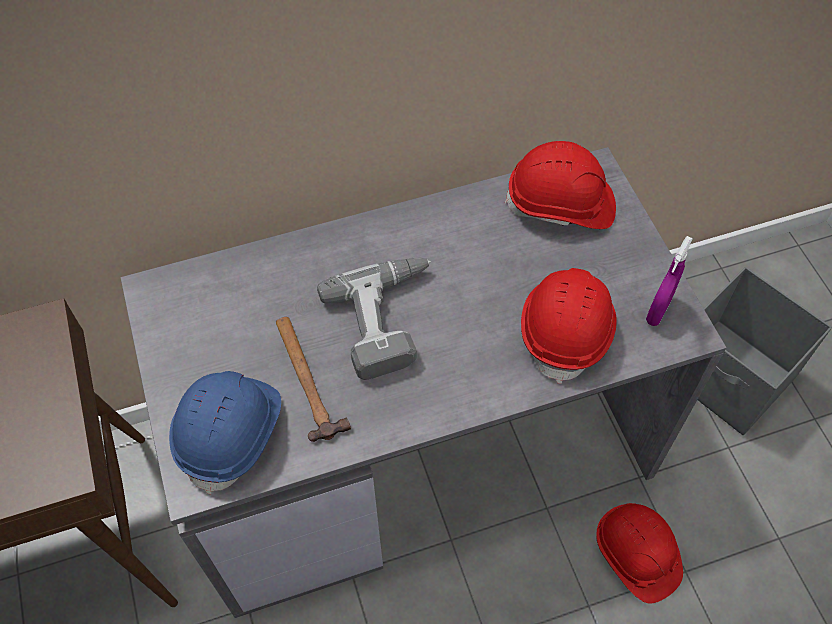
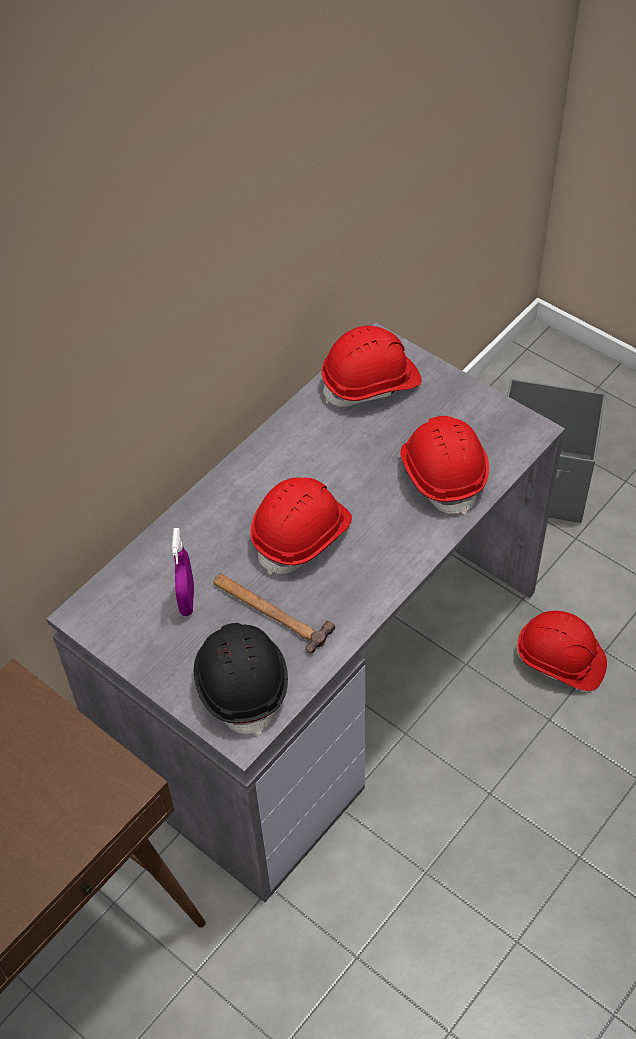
camera: 30 degrees left, 5 degrees down
(231, 433) = (242, 683): blue hard hat -> black hard hat
(389, 320) = (302, 536): power drill -> red hard hat
(658, 311) = (499, 426): purple spray bottle -> purple spray bottle (187, 600)

